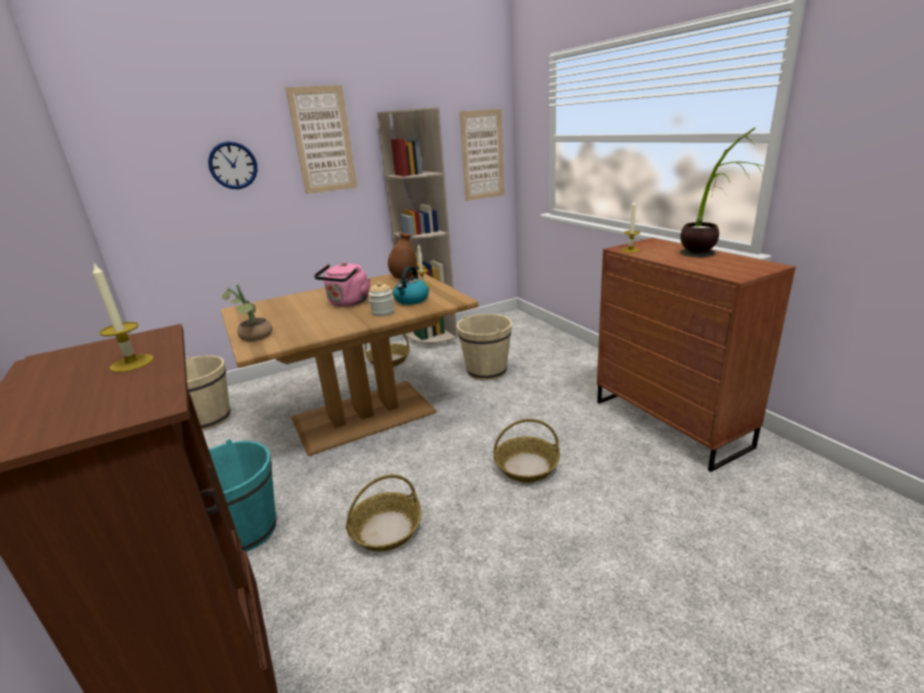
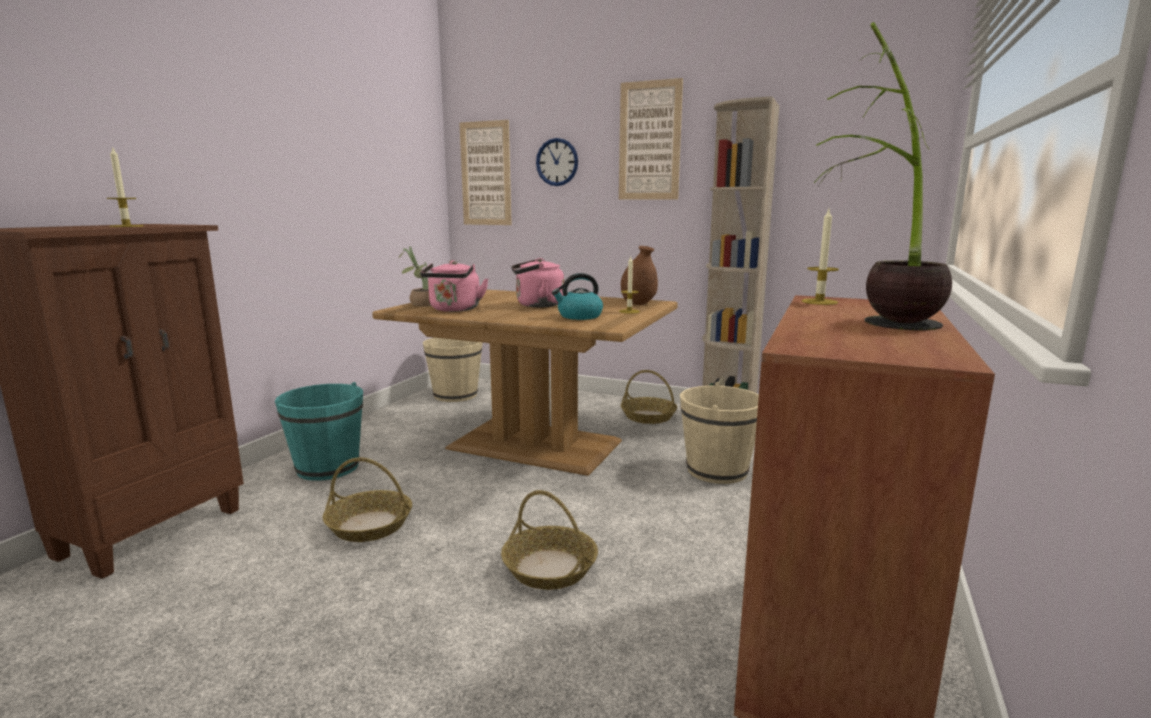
camera: 50 degrees right, 10 degrees down
(305, 330) = (454, 310): none -> pink kettle
(383, 312) = (530, 316): jar -> none
(482, 155) = (881, 175): picture -> picture (486, 174)

